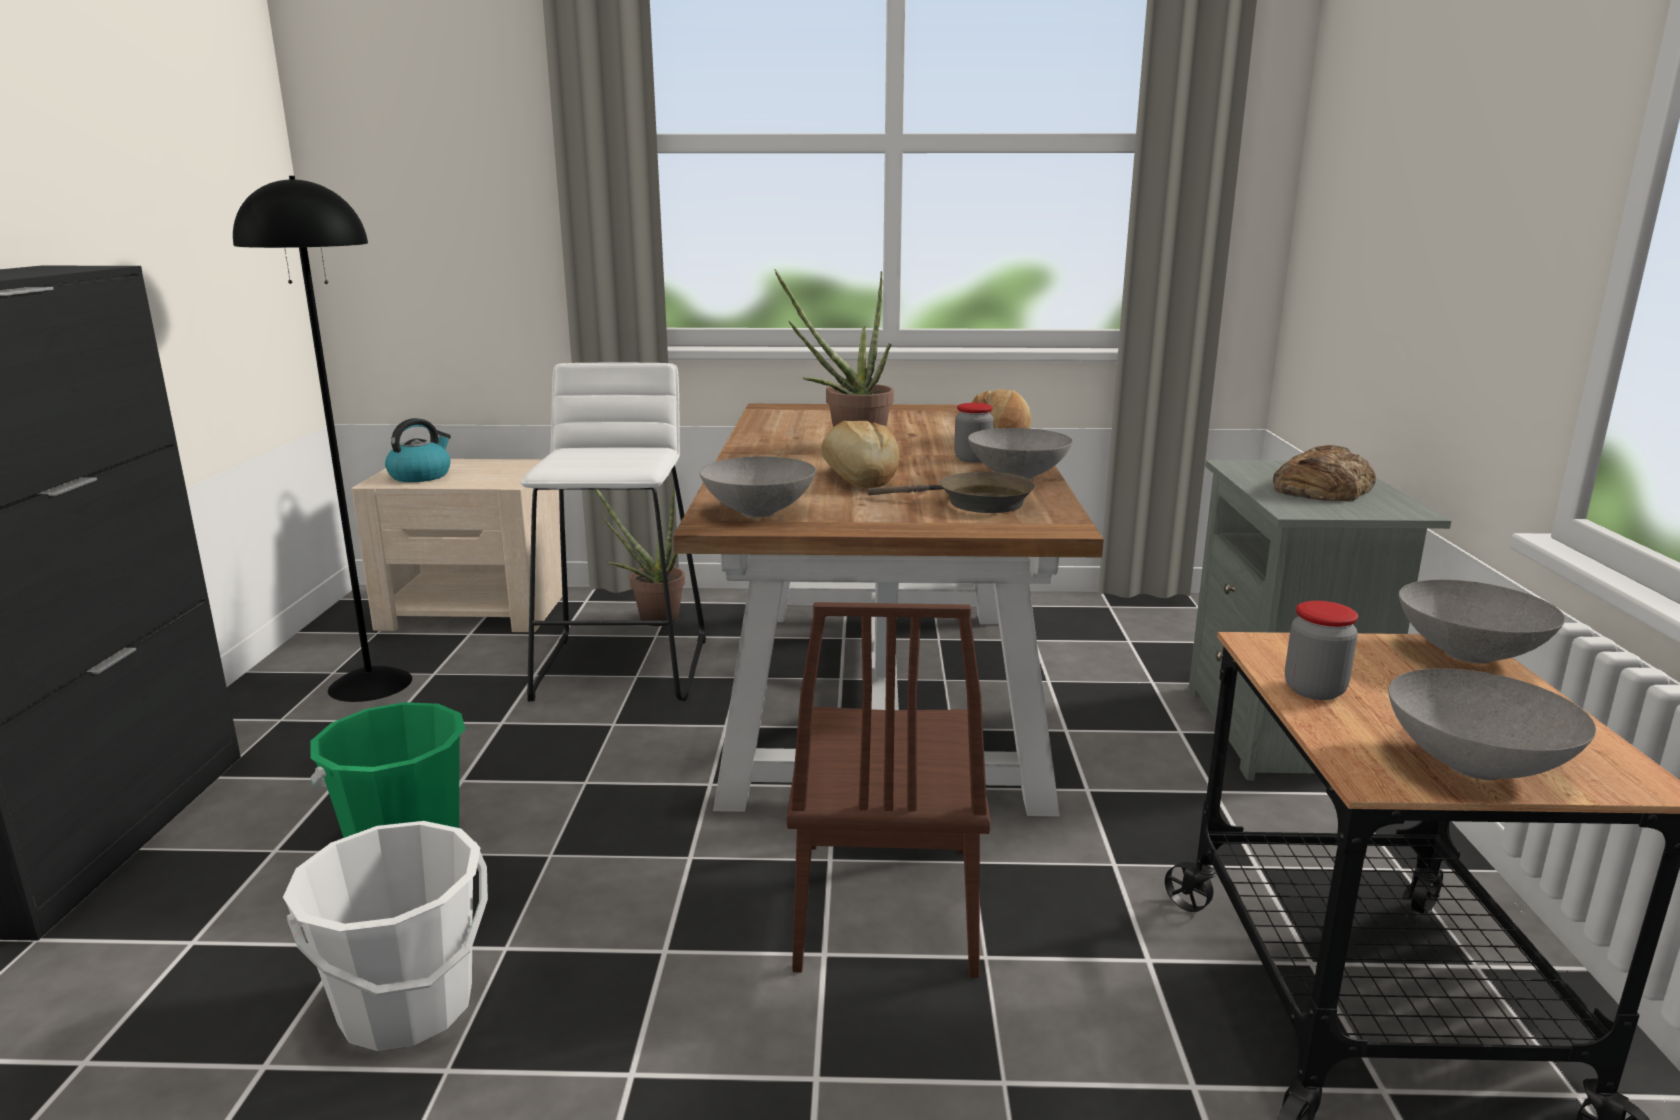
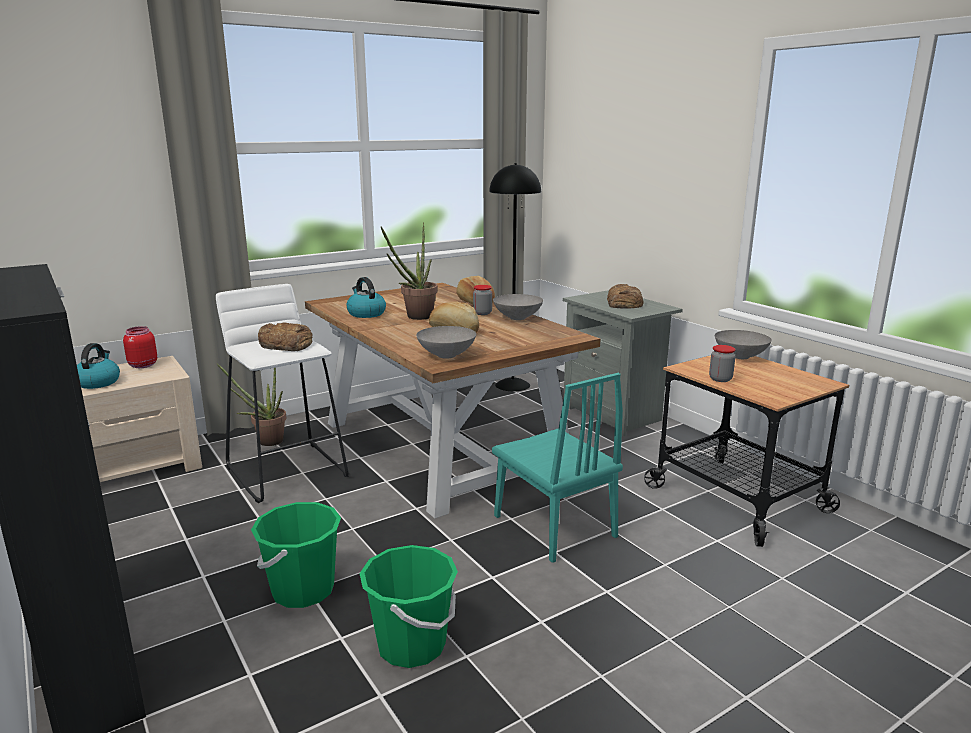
camera: 35 degrees left, 0 degrees up
(371, 684) = (135, 525): black floor lamp -> black floor lamp (512, 385)
(407, 1007) = (412, 645): white bucket -> green bucket
(501, 465) = (142, 365): none -> red jar
(614, 458) = (286, 344): none -> bread
(788, 431) = (366, 313): none -> kettle
(885, 904) = (554, 526): brown chair -> turquoise chair
(976, 503) = (526, 333): brown frying pan -> none
(1478, 767) = (791, 390): grey bowl -> none

